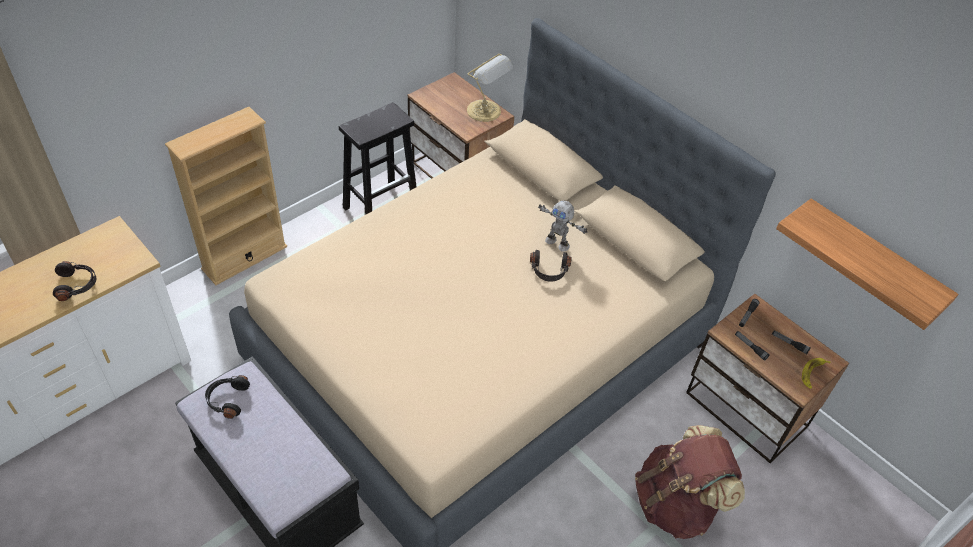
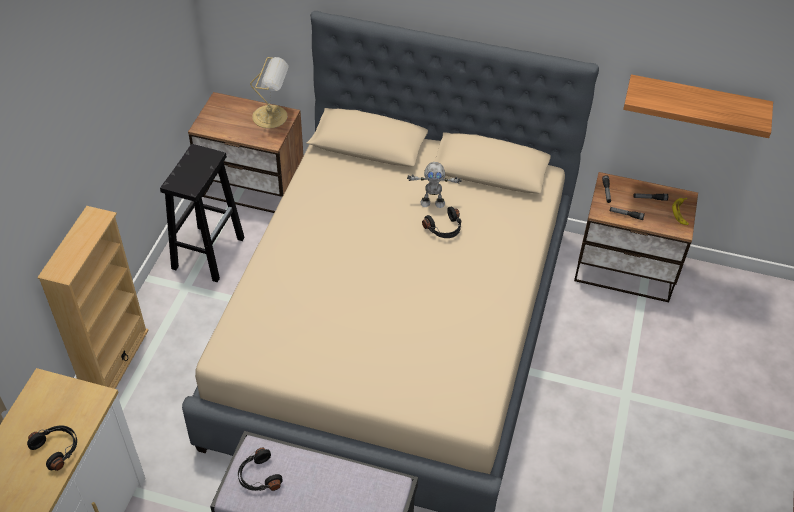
camera: 30 degrees left, 0 degrees up
(676, 503) = (627, 369): brown backpack -> none

